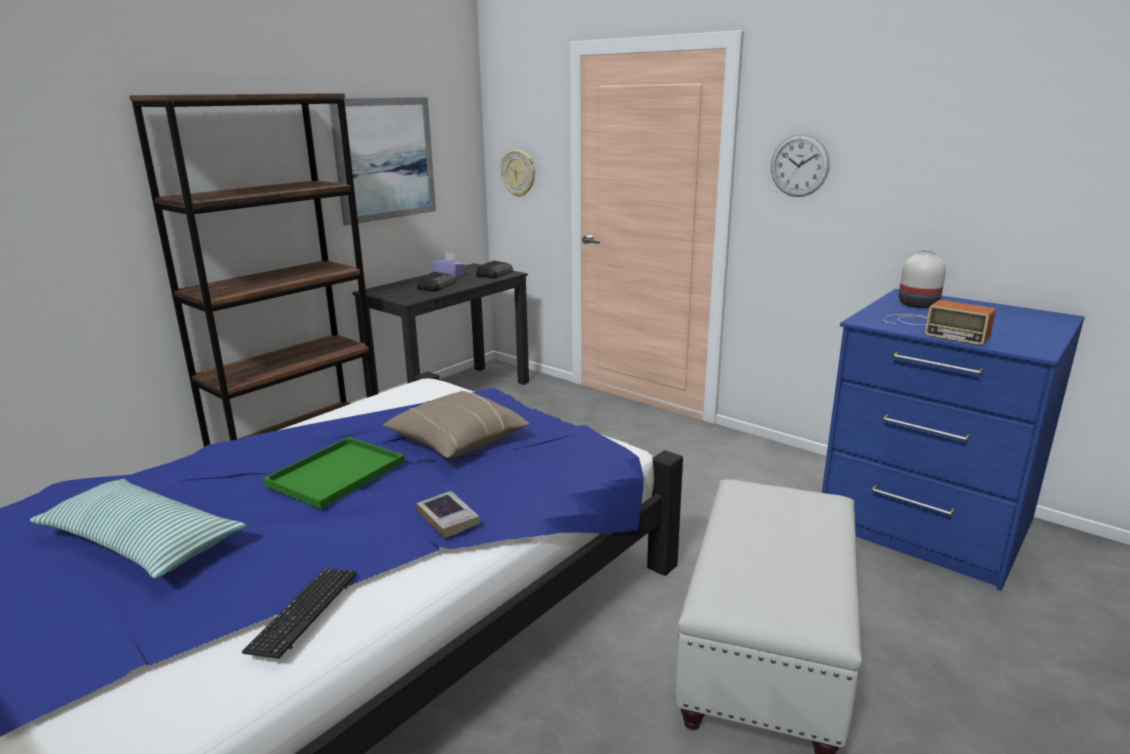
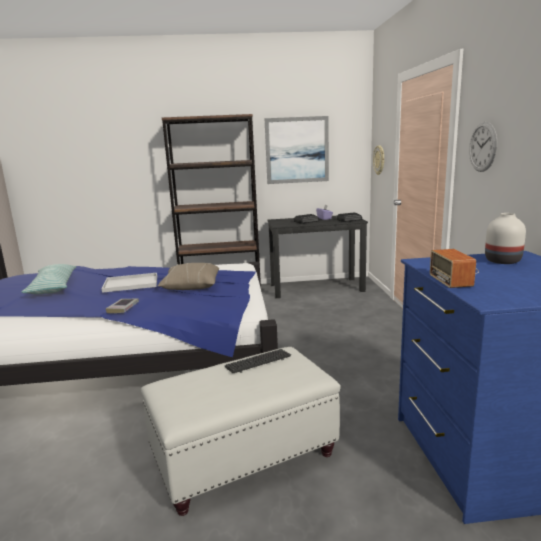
camera: 45 degrees right, 5 degrees down
(304, 613) = (35, 318): keyboard -> keyboard (258, 362)
(335, 475) = (130, 284): green tray -> white tray

